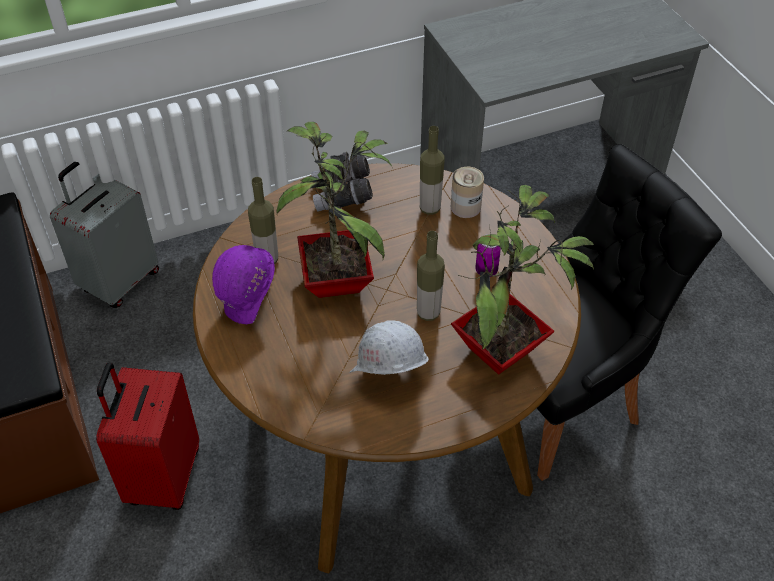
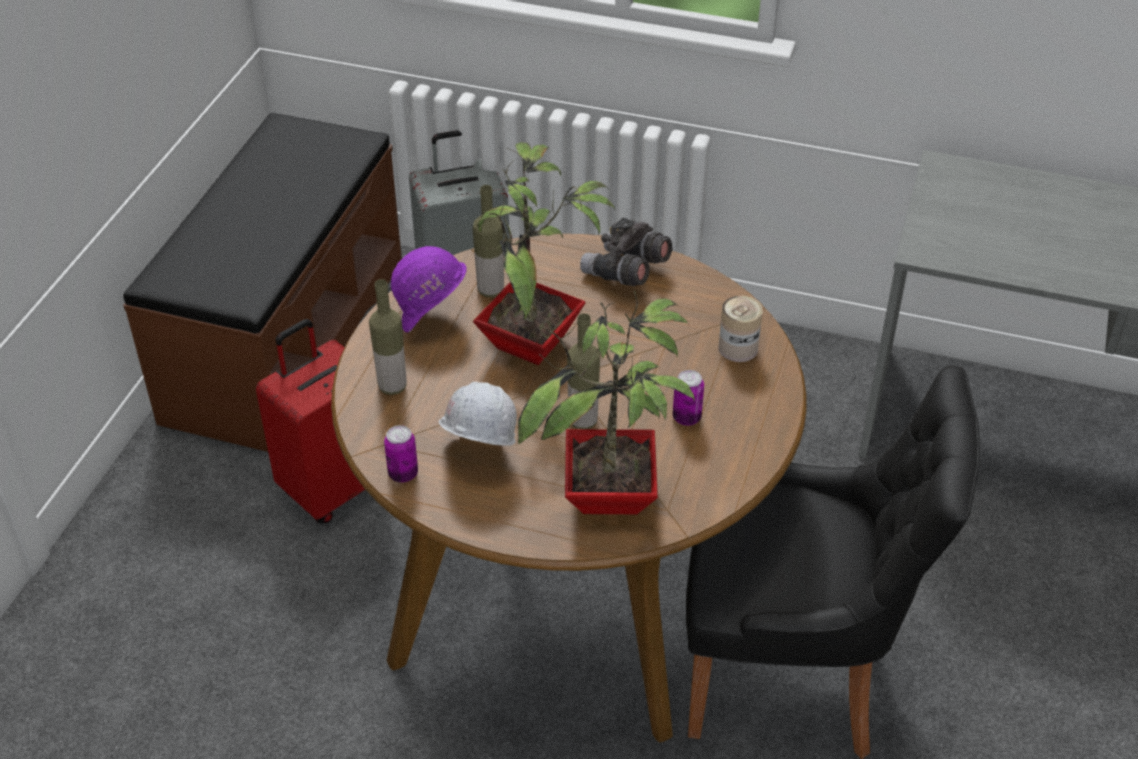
camera: 40 degrees right, 5 degrees down
(354, 427) = (403, 474): none -> can
(430, 208) = (699, 329): bottle -> bottle (392, 387)

